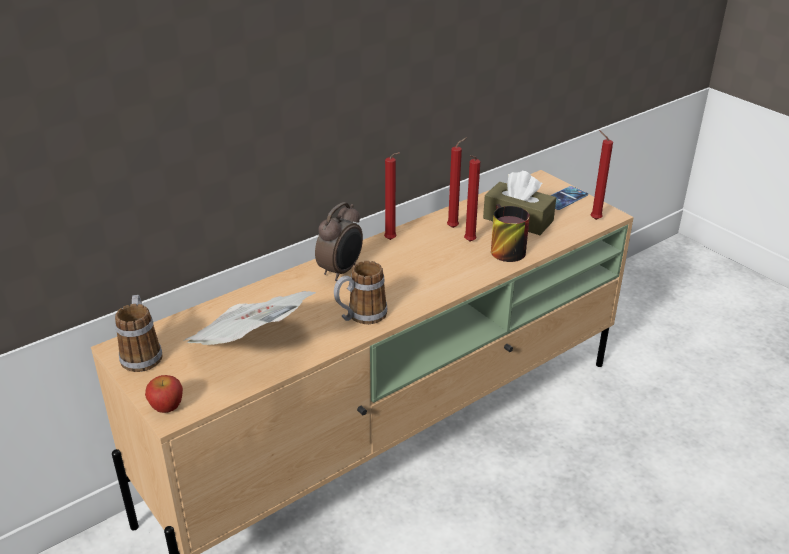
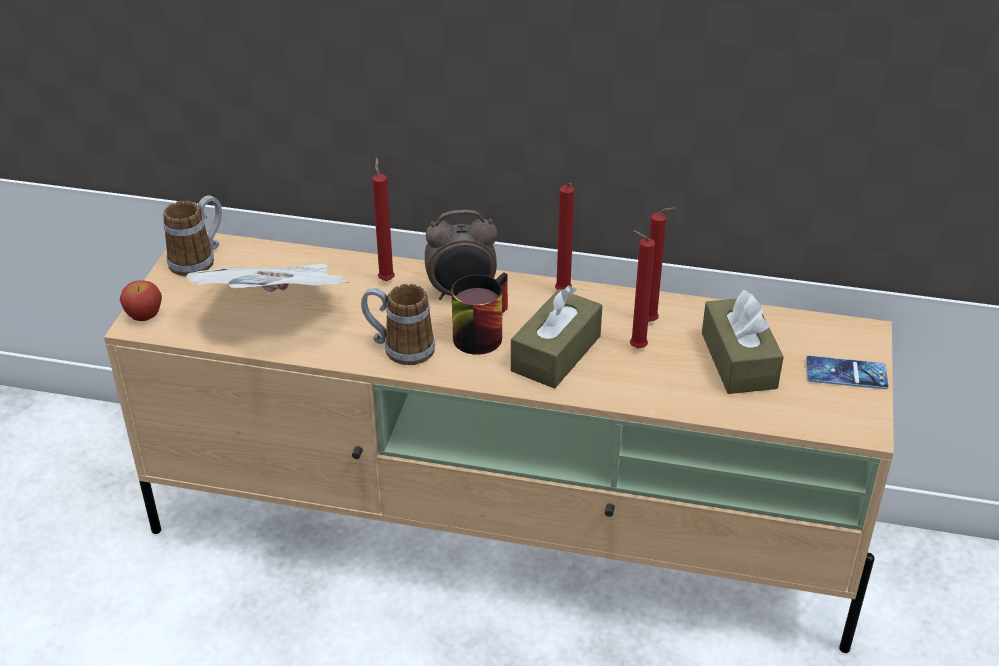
camera: 50 degrees right, 5 degrees up
(440, 267) = (556, 353): none -> brown tissue box
(502, 249) = (655, 380): mug -> mug (479, 331)
(593, 219) = (833, 420): red candle -> red candle (386, 279)

